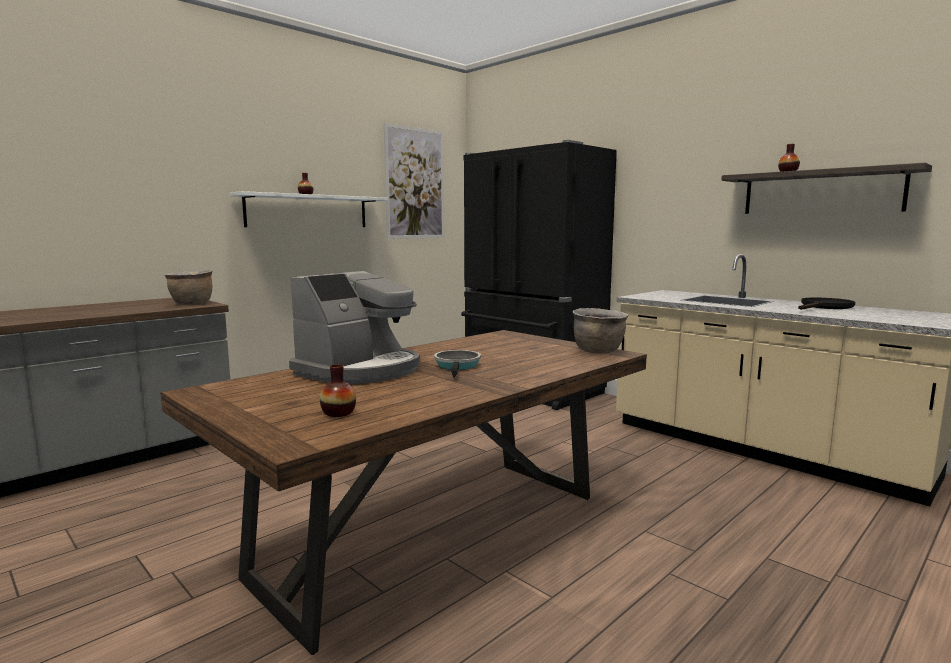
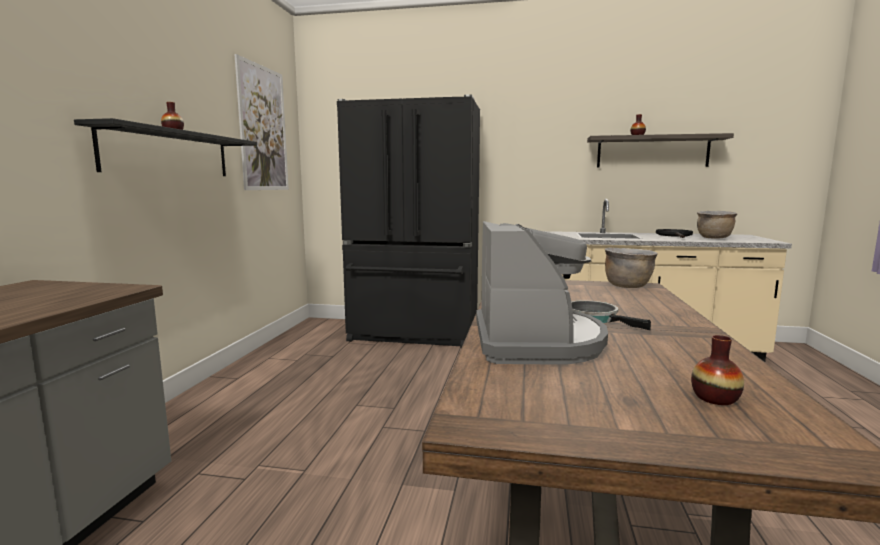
camera: 35 degrees left, 0 degrees up
(191, 304) = (92, 290): brown cooking pot -> brown cooking pot (714, 238)
(308, 211) = (169, 154): white shelf -> black shelf

